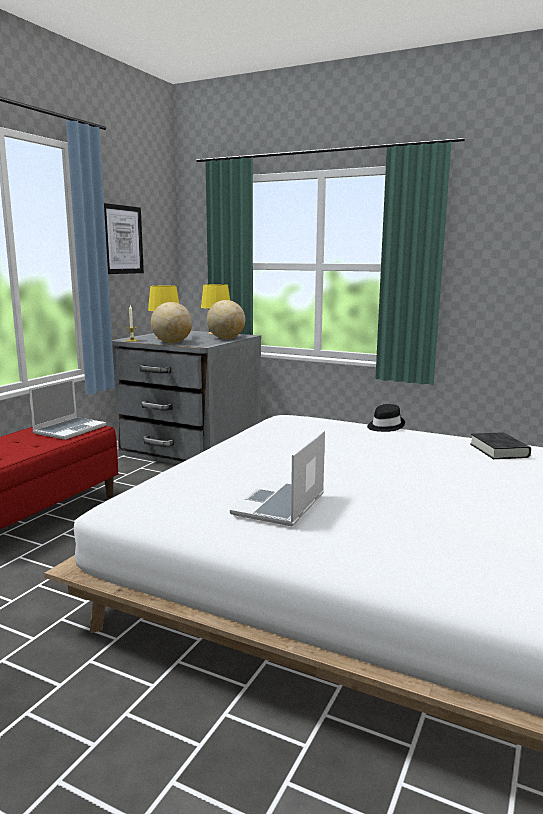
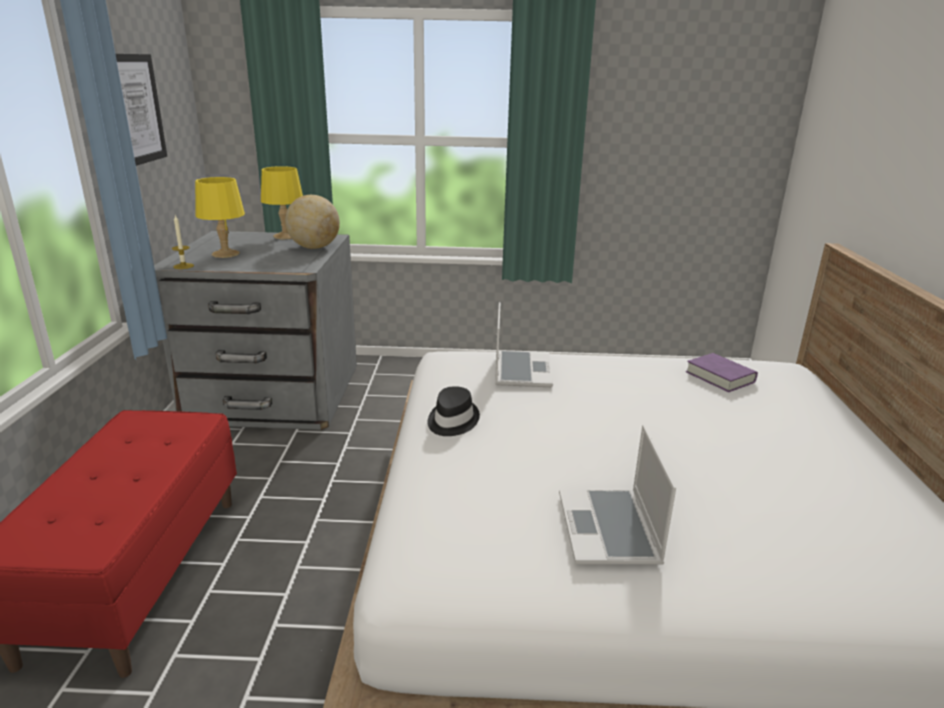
camera: 25 degrees left, 10 degrees up
(70, 429) = (162, 432): laptop -> laptop (521, 370)
(172, 343) = (251, 266): globe -> none
(384, 426) = (576, 357): black hat -> black hat (452, 421)
(499, 450) = (720, 377): black book -> purple book

